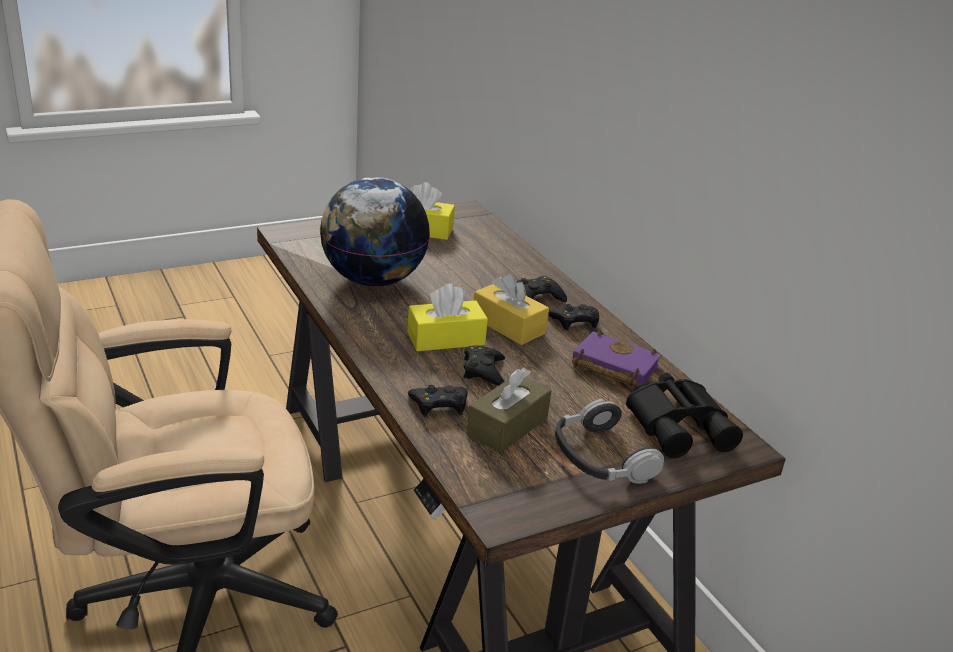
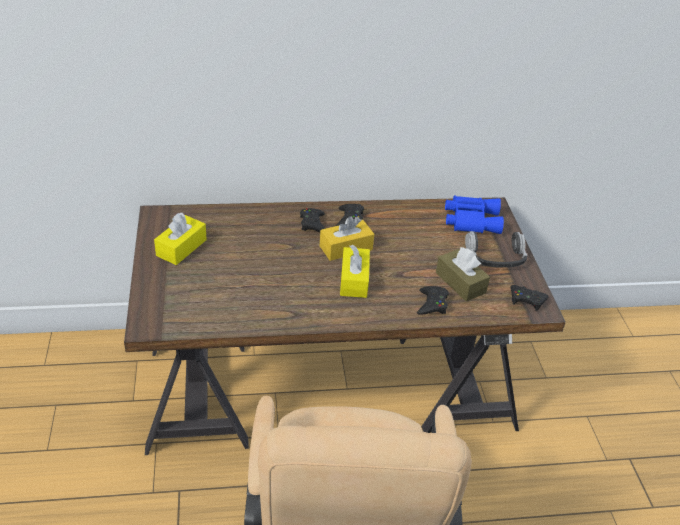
camera: 70 degrees left, 10 degrees up
(372, 280) = (256, 294): globe -> none
(484, 371) = (398, 274): black game controller -> black game controller (526, 300)
(611, 366) = (406, 222): purple book -> none
(679, 425) = (471, 219): black binoculars -> blue binoculars

